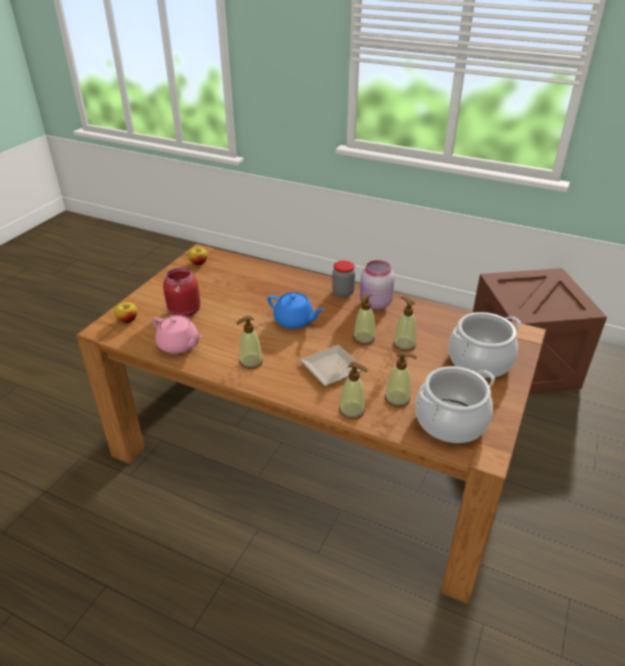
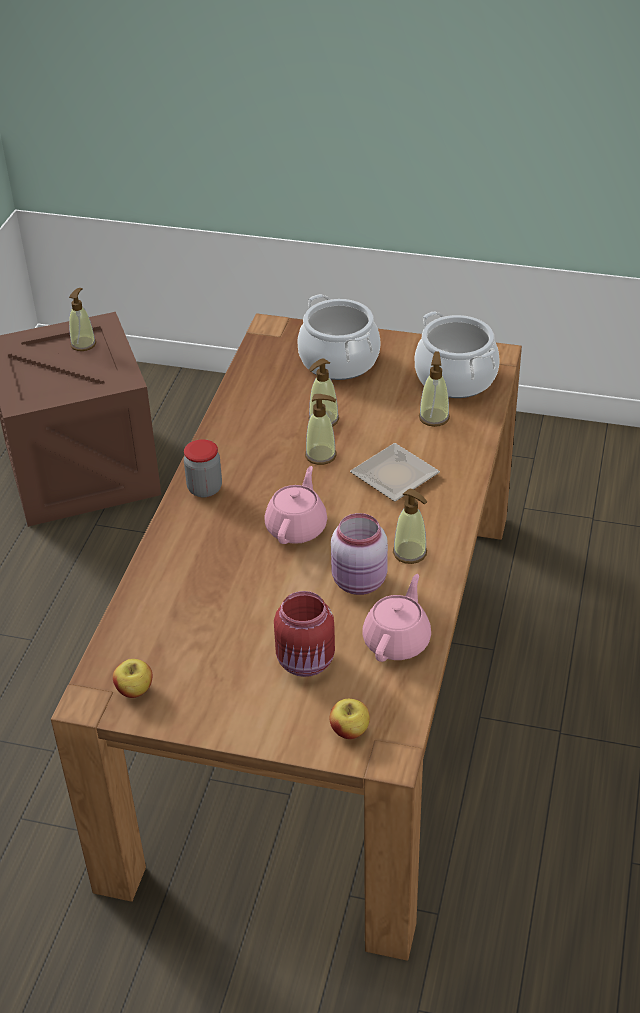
camera: 100 degrees left, 5 degrees up
(294, 321) = (297, 527): blue teapot -> pink teapot
(352, 411) = (469, 449): soap dispenser -> soap dispenser (83, 344)
(374, 304) = (230, 454): pink jar -> pink jar (360, 582)

